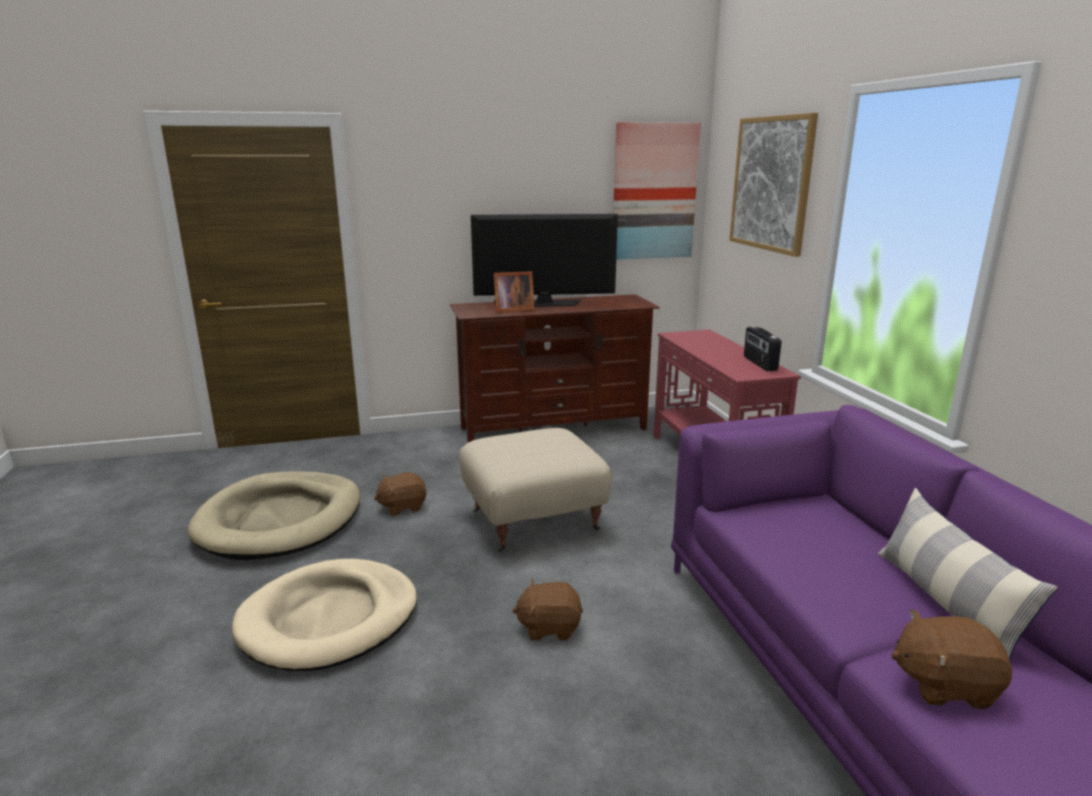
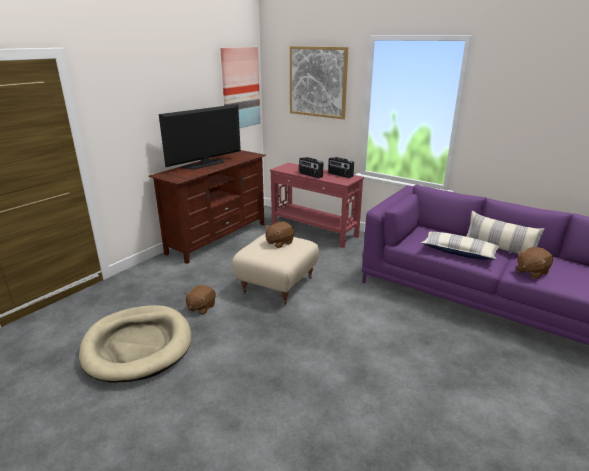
camera: 40 degrees left, 5 degrees up
(329, 619) = (254, 374): beige dog bed -> none
(512, 309) = (196, 171): picture frame -> none
(549, 627) = (351, 326): brown plush toy -> brown plush toy (279, 243)
(705, 353) = (310, 175): none -> radio
(821, 569) = (459, 252): none -> pillow

